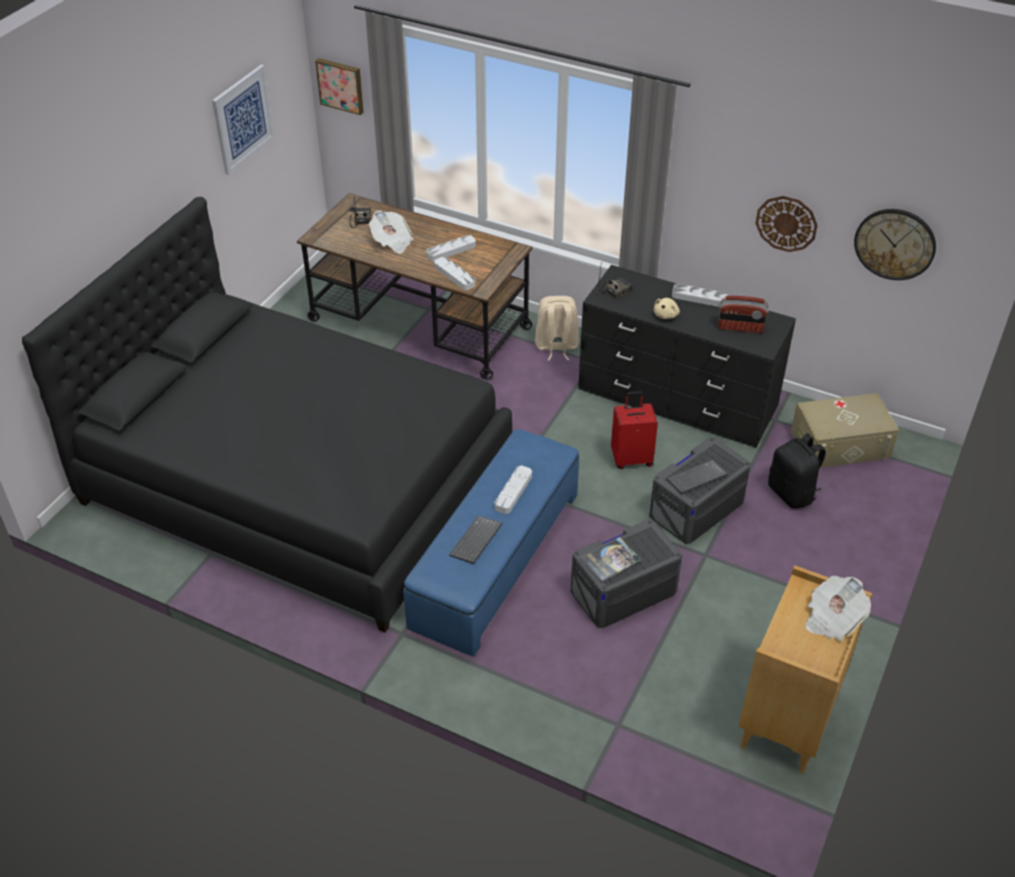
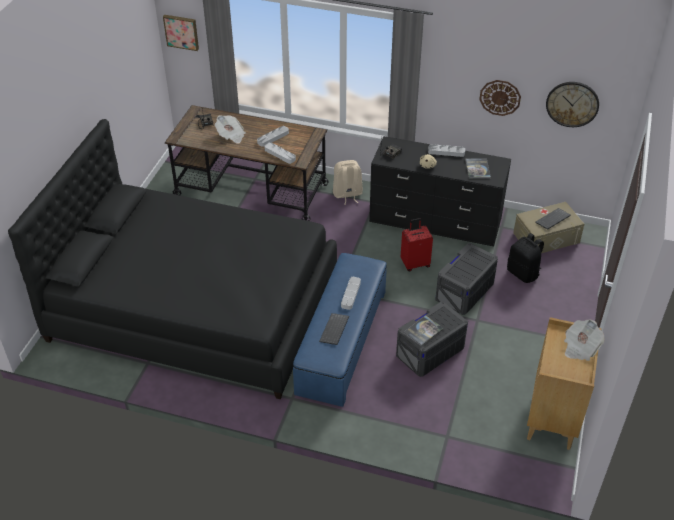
camera: 10 degrees left, 0 degrees up
(243, 119) = (122, 62): picture -> none
(696, 479) = (465, 271): keyboard -> keyboard (553, 220)
(740, 328) = (477, 169): radio -> book

